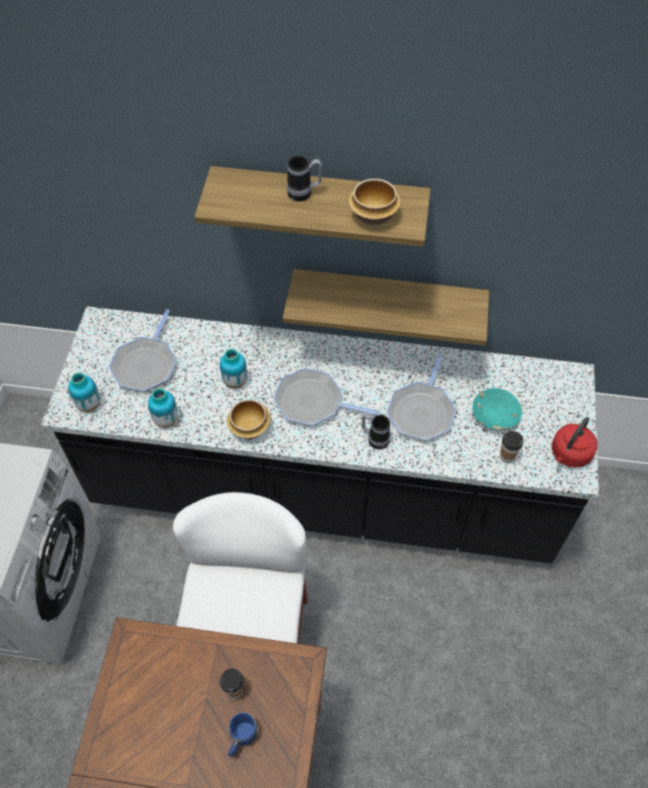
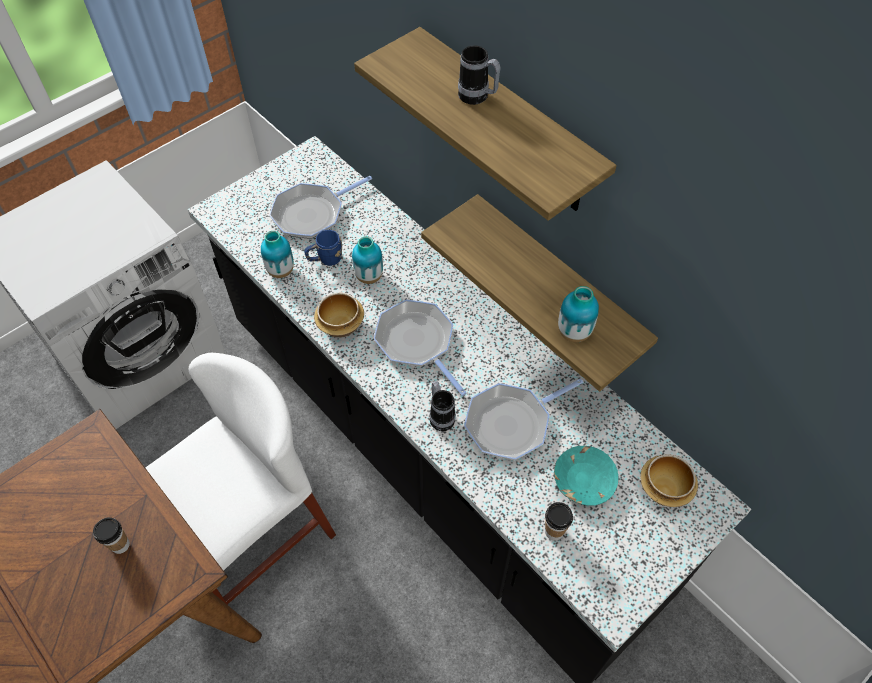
camera: 40 degrees right, 0 degrees up
(89, 405) = (236, 217): vase -> vase (573, 333)
(242, 739) = (85, 591): blue mug -> blue mug (325, 259)
(373, 216) = (522, 157): bowl -> bowl (662, 489)
(569, 454) = (625, 581): red kettle -> none

